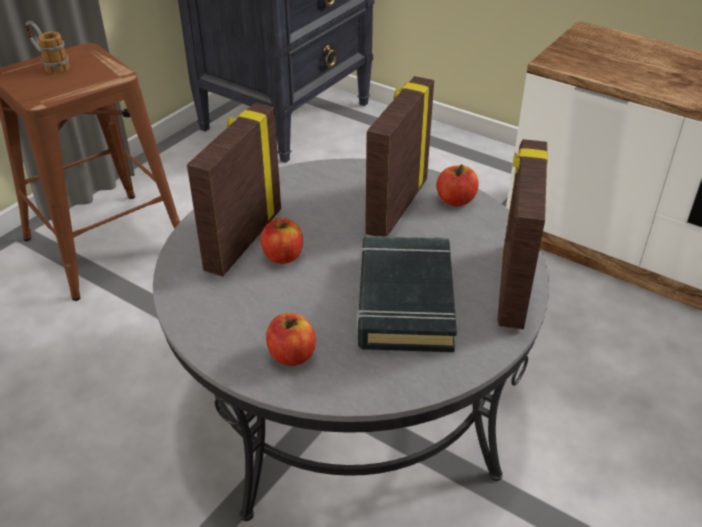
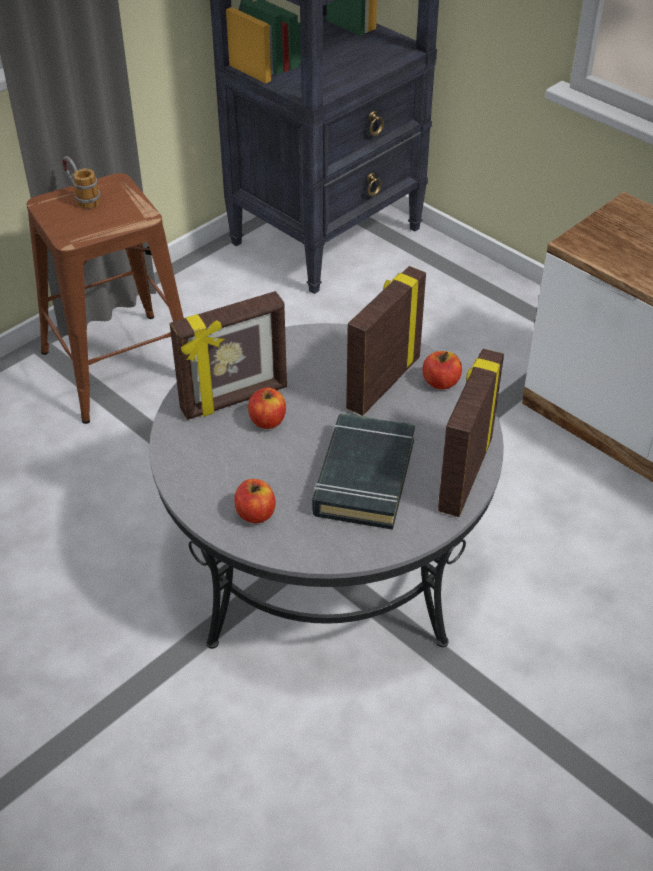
camera: 10 degrees right, 5 degrees up
(242, 239) = (234, 400): picture frame -> picture frame turned 150 degrees counterclockwise

